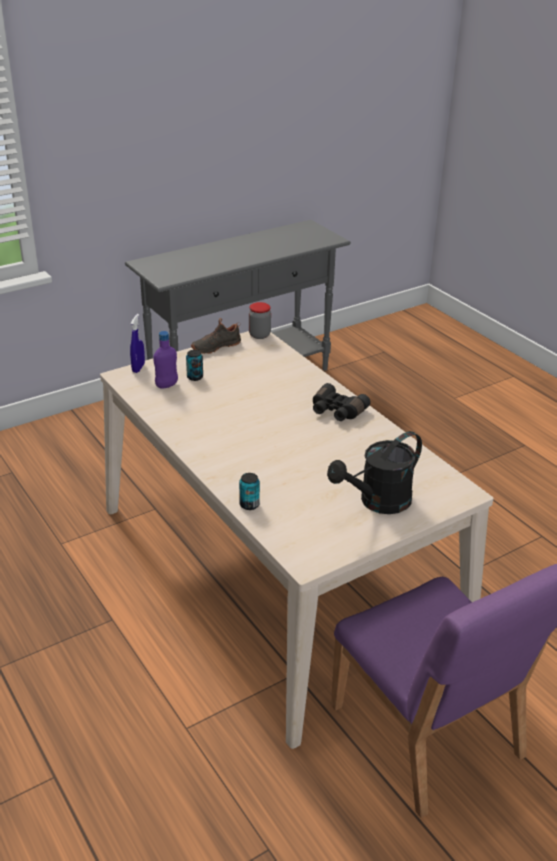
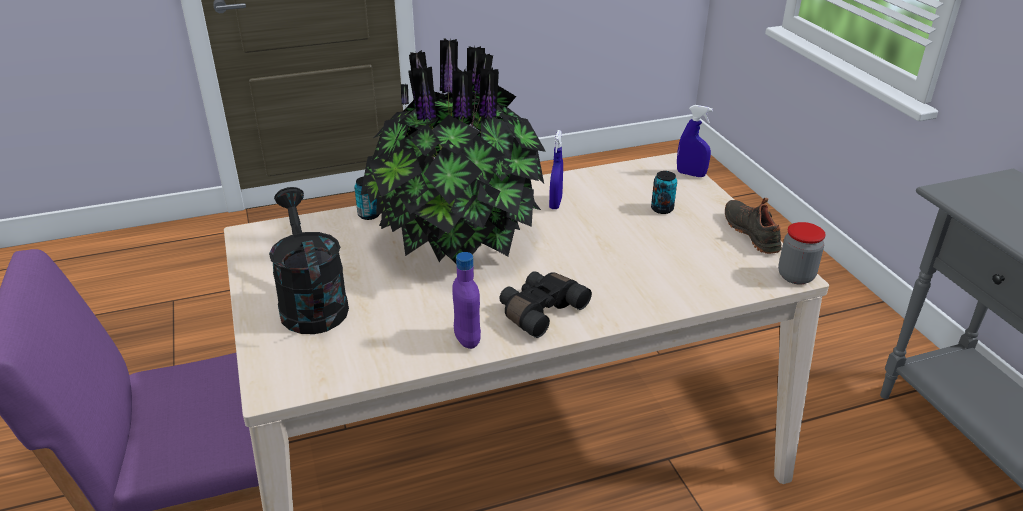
camera: 105 degrees right, 0 degrees up
(166, 385) = (643, 189): purple bottle -> purple bottle (467, 339)
(200, 419) = (555, 203): none -> blue spray bottle
(271, 454) = (457, 241): none -> potted plant

